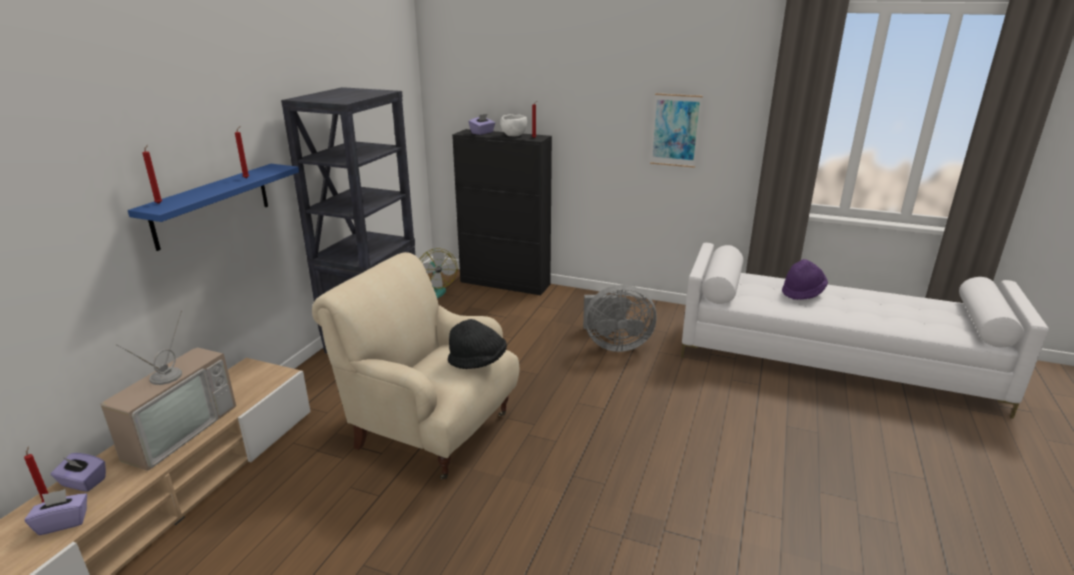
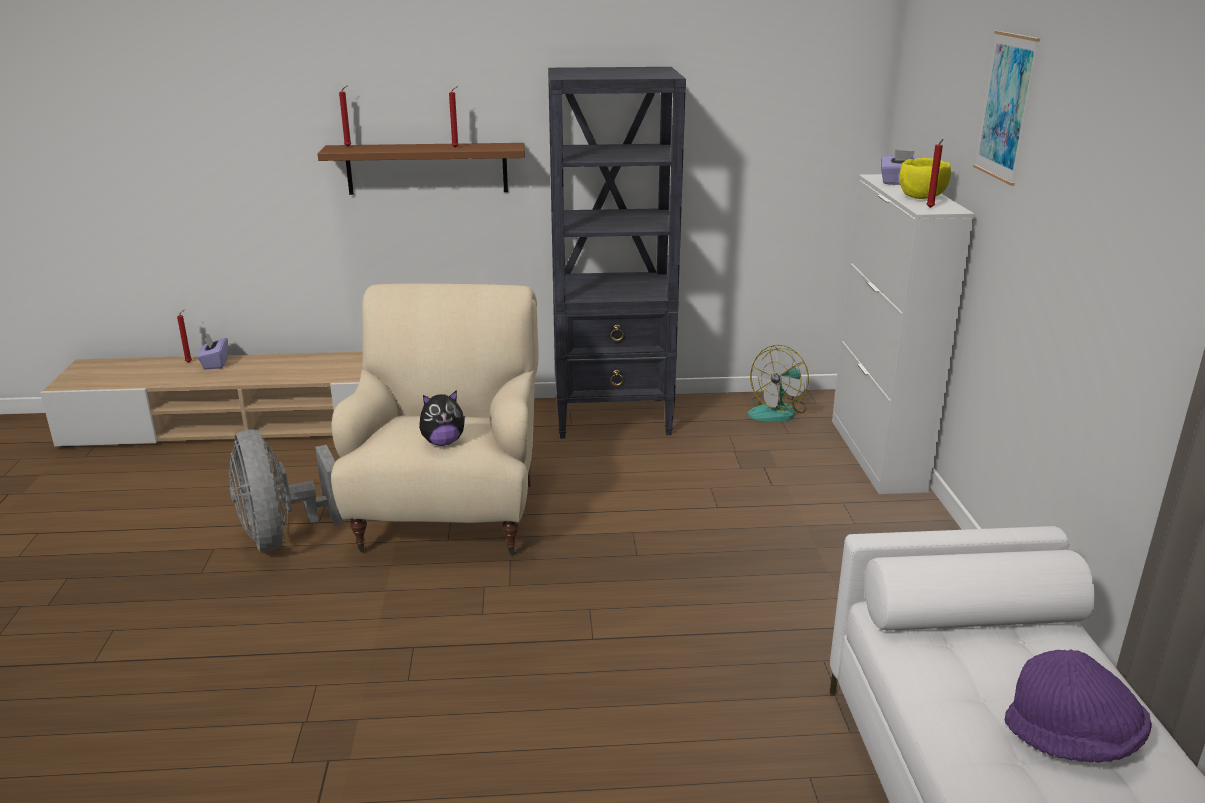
camera: 65 degrees right, 0 degrees up
(63, 522) = (166, 376): purple tissue box -> none
(176, 430) = (299, 367): television -> none
(212, 205) = (427, 168): blue shelf -> brown shelf
(478, 362) = (443, 442): black hat -> plush toy
(505, 283) = (877, 455): black cabinet -> white cabinet
(514, 135) = (922, 197): white bowl -> yellow bowl
(614, 345) = (795, 605): grey fan -> grey fan (282, 536)
(675, 130) = (1113, 257): picture -> picture (1006, 107)

